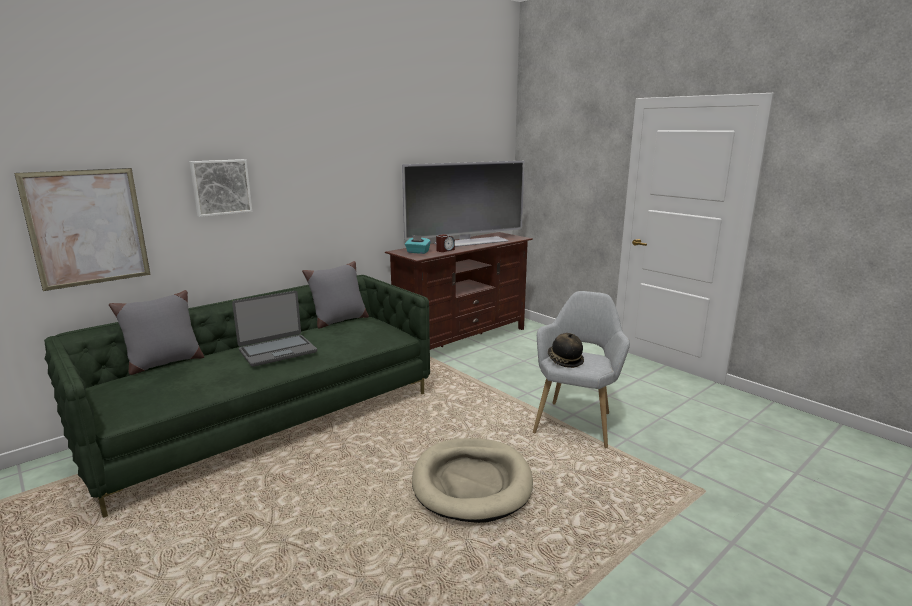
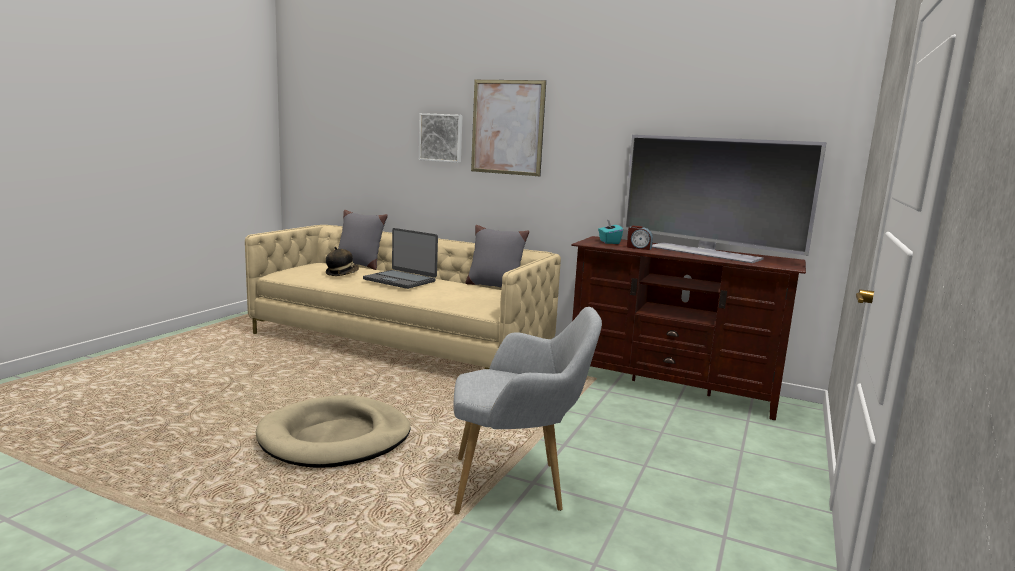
camera: 65 degrees right, 5 degrees down
(88, 228) = (357, 156): picture -> picture (507, 127)
(269, 419) = (400, 344): green sofa -> beige sofa
(564, 361) = (487, 377): hat -> hat (341, 273)

